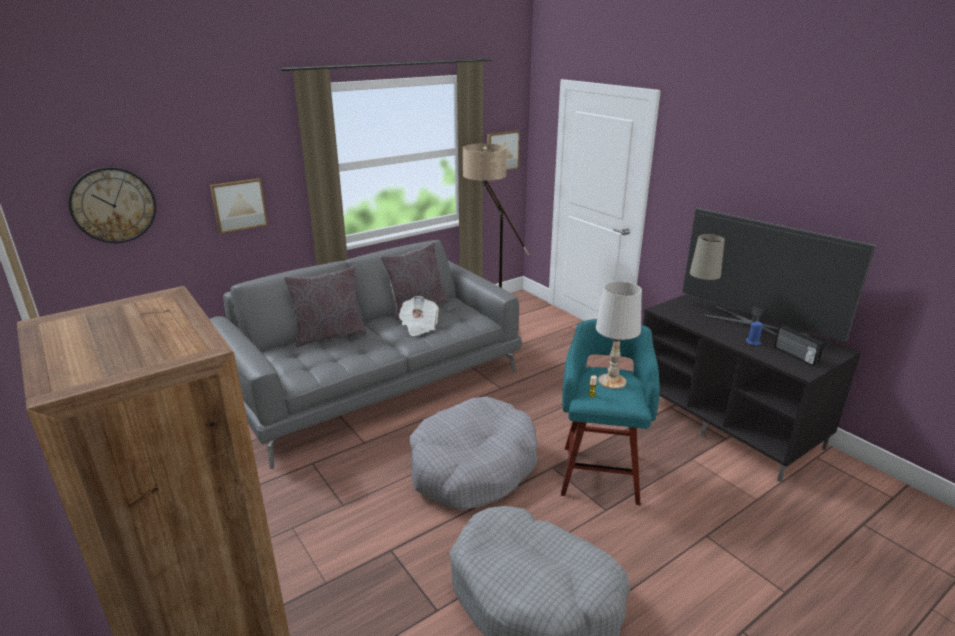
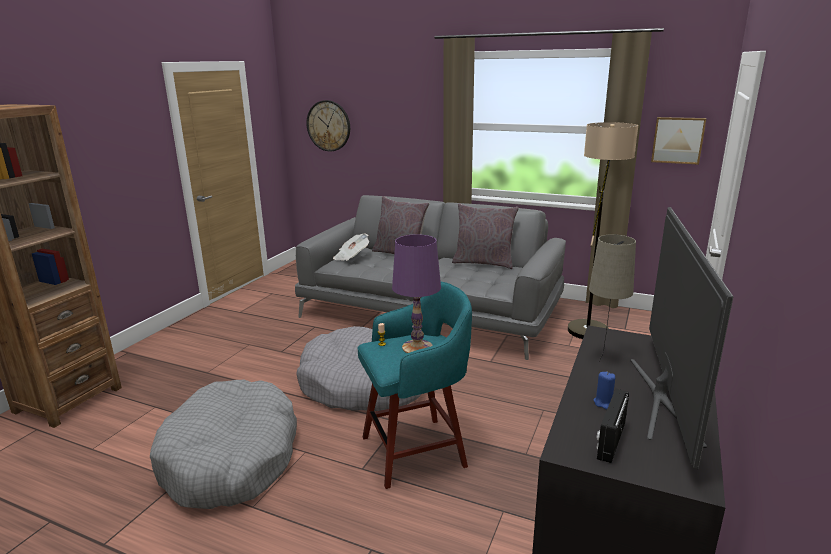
camera: 60 degrees right, 5 degrees down
(239, 205) = (400, 142): picture -> none
(419, 326) = (453, 272): newspaper -> newspaper (351, 257)
(612, 381) = (417, 347): white table lamp -> purple table lamp

